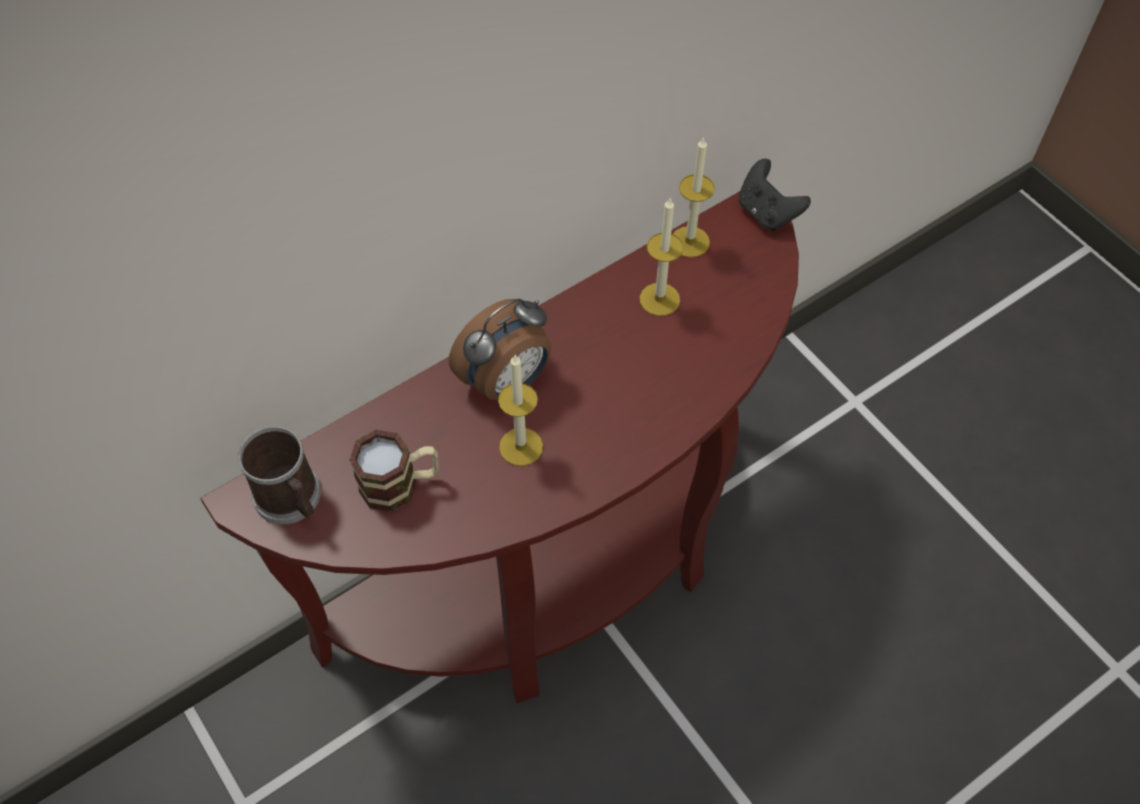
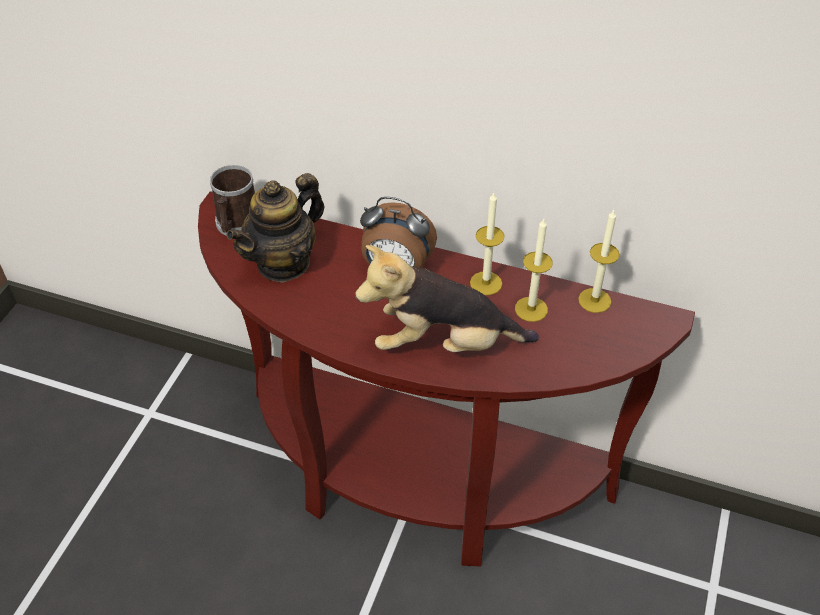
camera: 55 degrees right, 10 degrees down
(400, 484) = (283, 263): mug -> teapot
(521, 447) = (355, 301): candle -> candle (486, 283)
(646, 402) = (443, 344): none -> plush toy
(767, 212) = (665, 328): black game controller -> none

